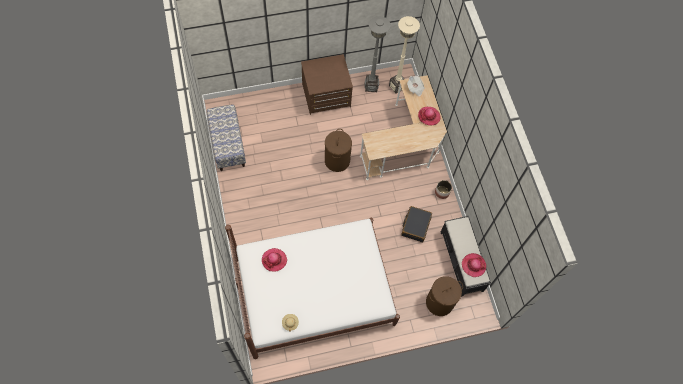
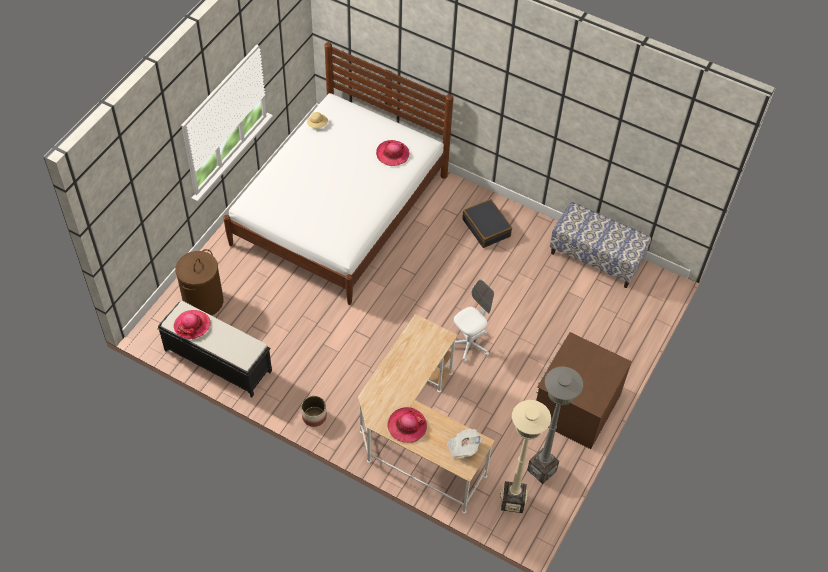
camera: 135 degrees right, 10 degrees down
(337, 160) = (469, 344): brown laundry basket -> white office chair
(415, 226) = (305, 353): black suitcase -> black suitcase (486, 228)

